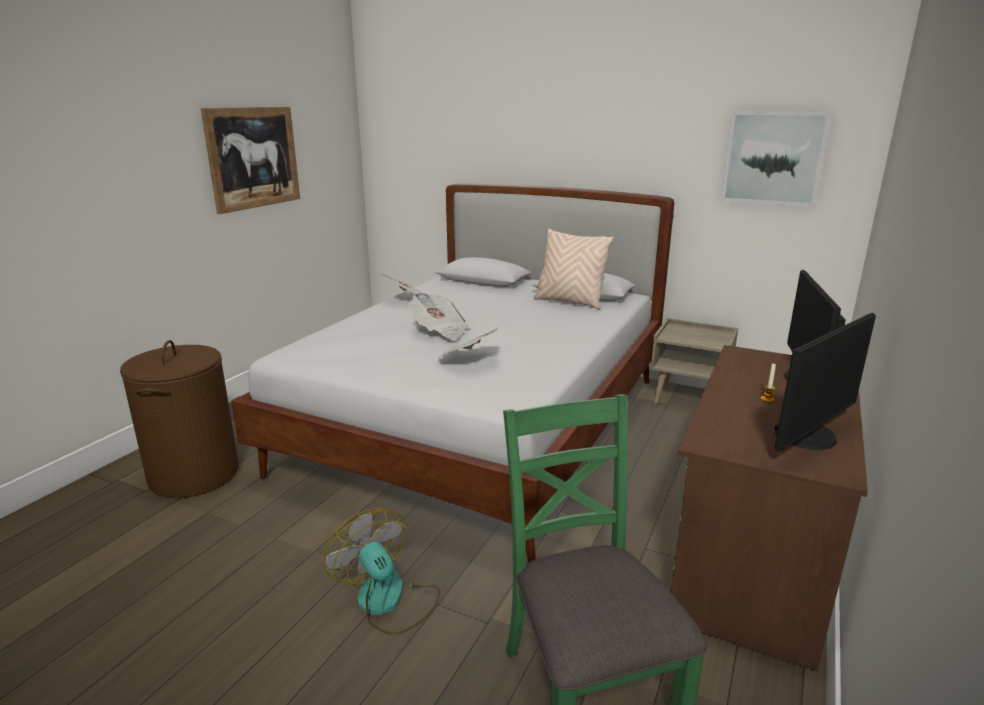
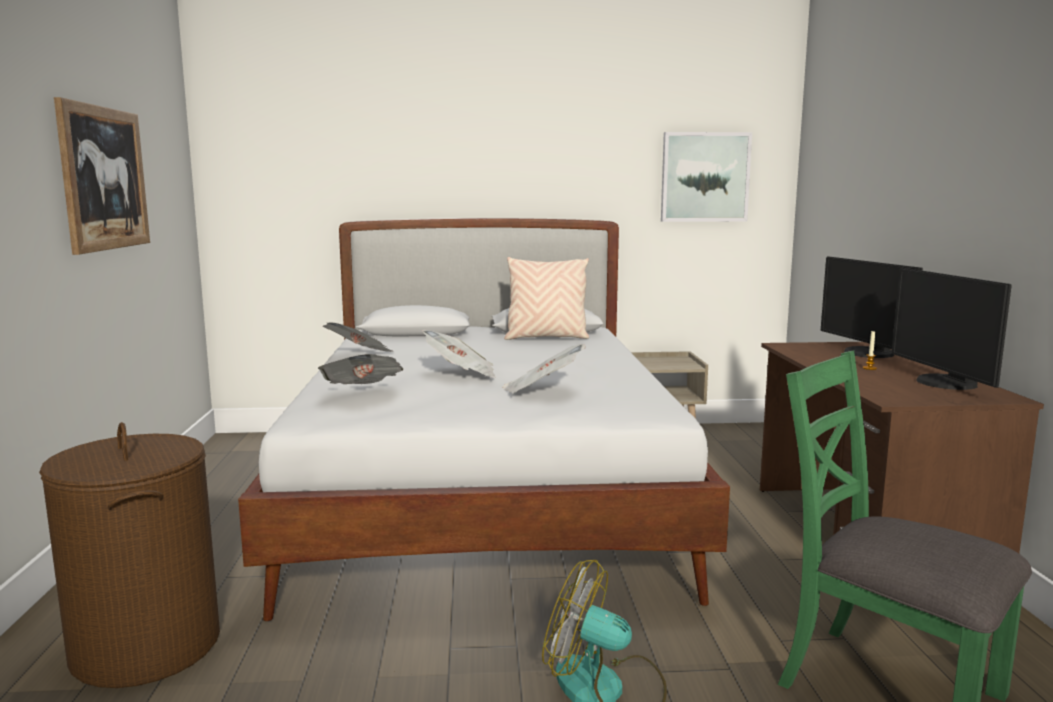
camera: 30 degrees left, 10 degrees down
(344, 338) = (362, 393): none -> newspaper
(808, 436) = (943, 383): monitor -> monitor turned 150 degrees clockwise

